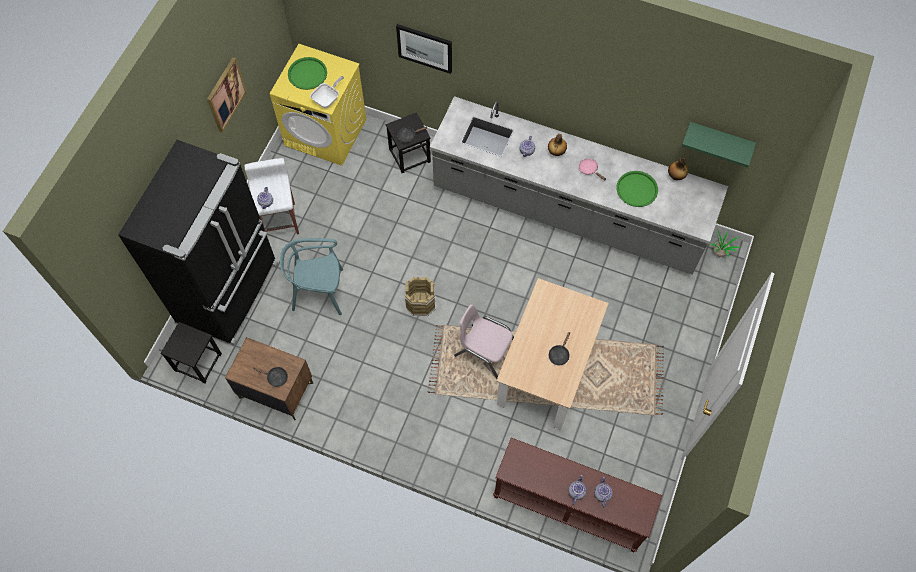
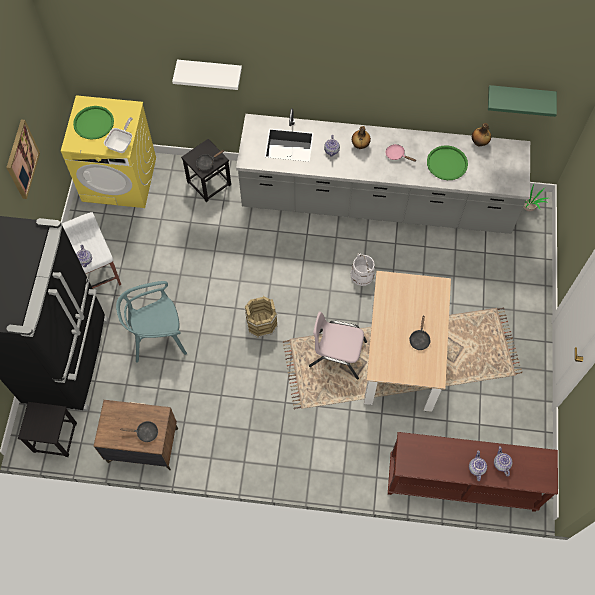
camera: 15 degrees left, 0 degrees up
(425, 48) = (210, 70): picture -> white shelf
(532, 280) = (362, 275): none -> white bucket

